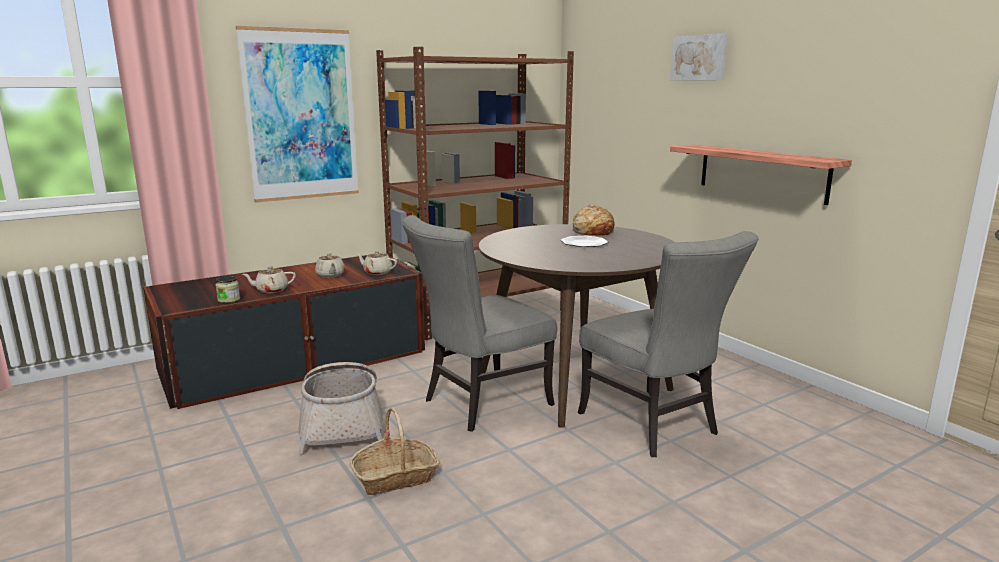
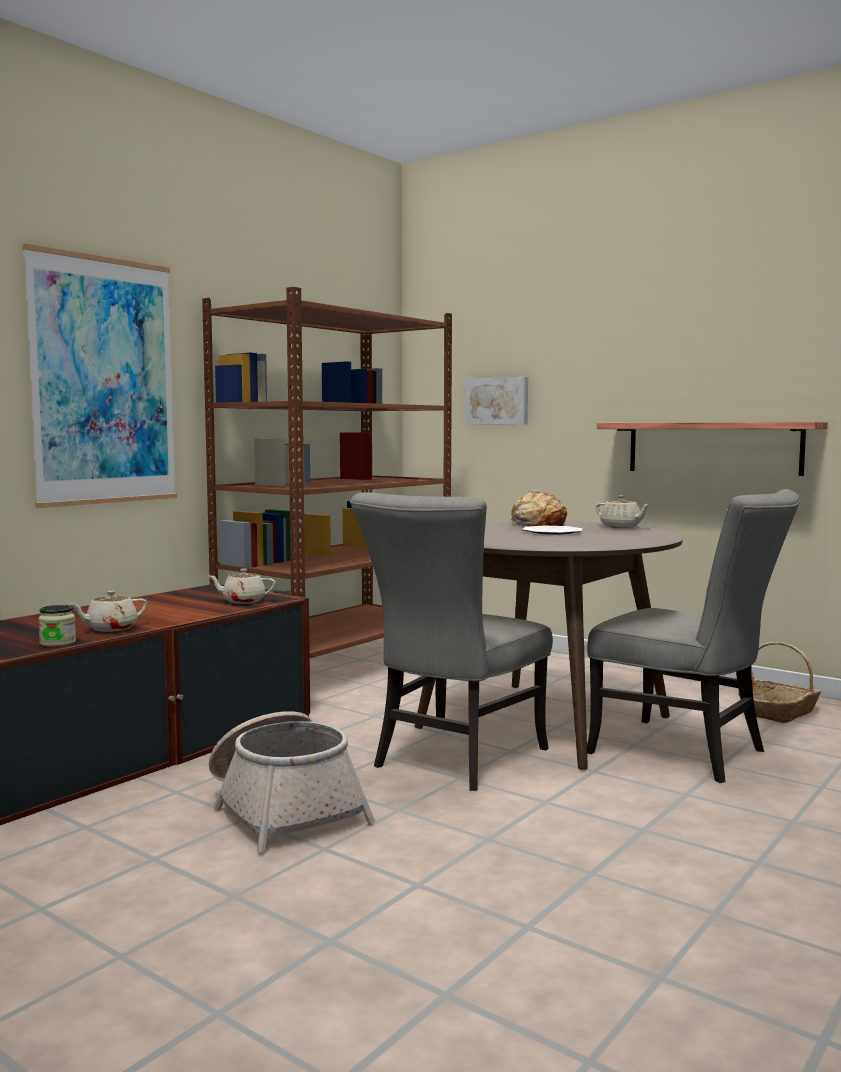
camera: 20 degrees left, 10 degrees down
(330, 275) = (177, 608): beige teapot -> beige teapot (621, 527)
(395, 477) = (430, 855): basket -> basket (779, 712)
(699, 58) = (615, 321): picture -> picture (498, 401)

